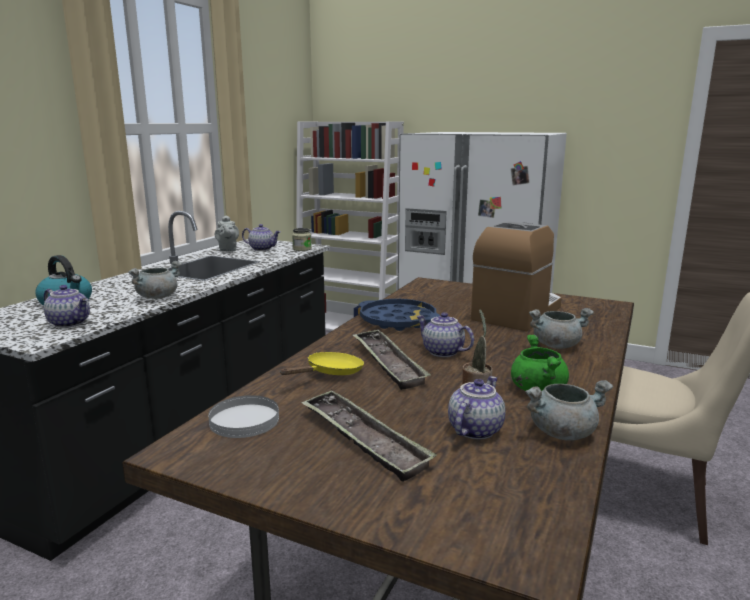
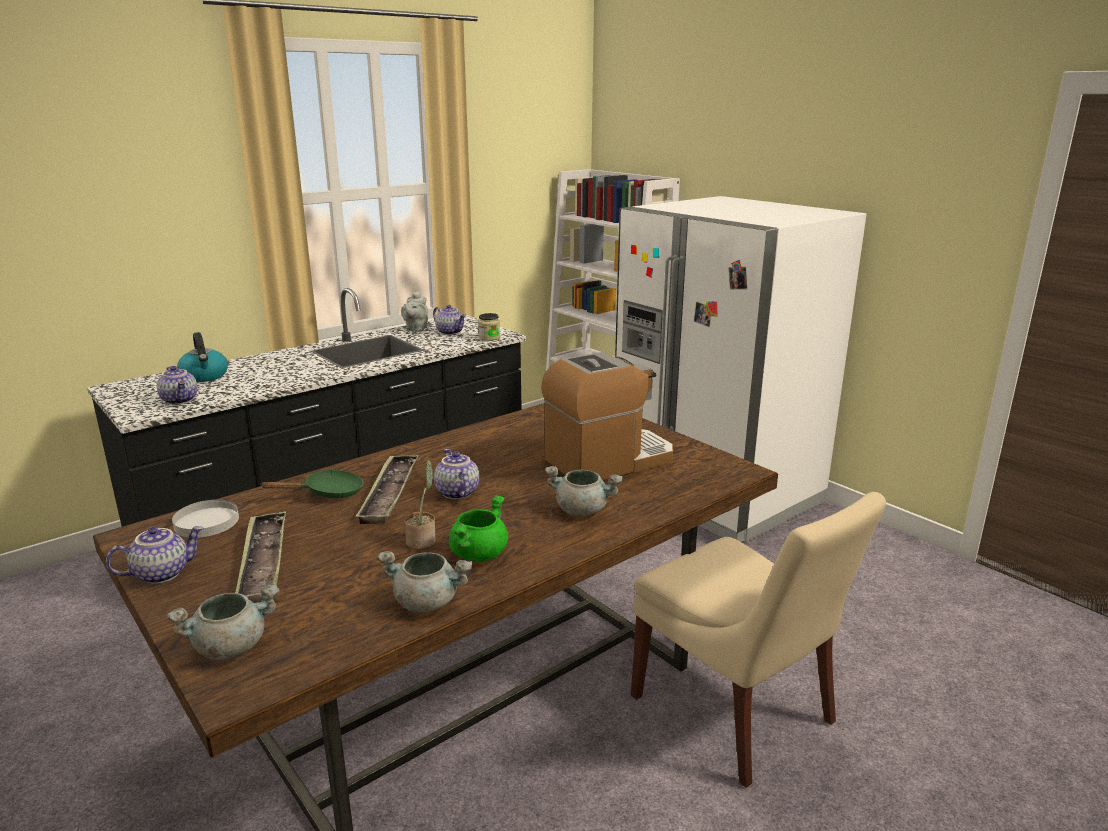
camera: 25 degrees right, 5 degrees up
(157, 297) = (278, 382): grey cooking pot -> grey cooking pot (231, 646)
(330, 373) = (328, 493): yellow frying pan -> green frying pan
(398, 320) = (471, 446): blue tray -> none
(474, 429) = (359, 578): teapot -> teapot (162, 573)

